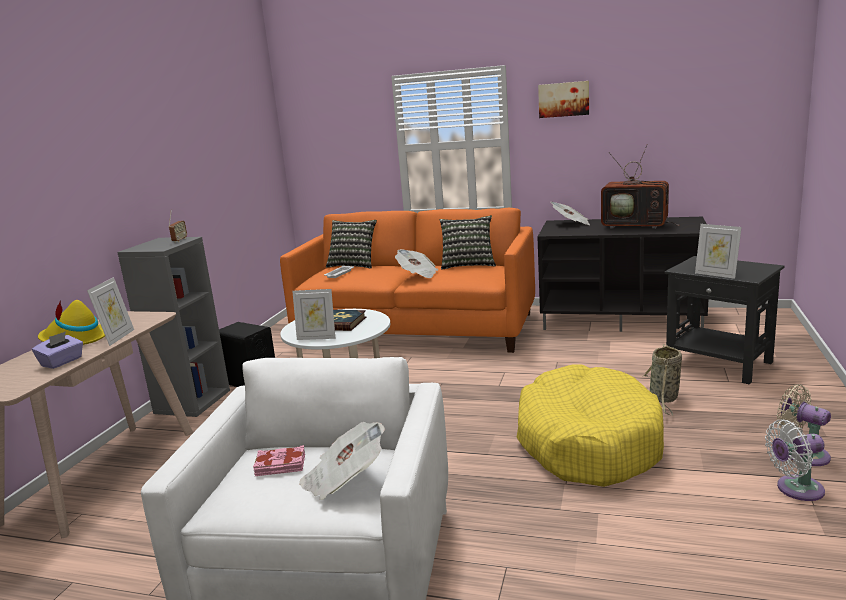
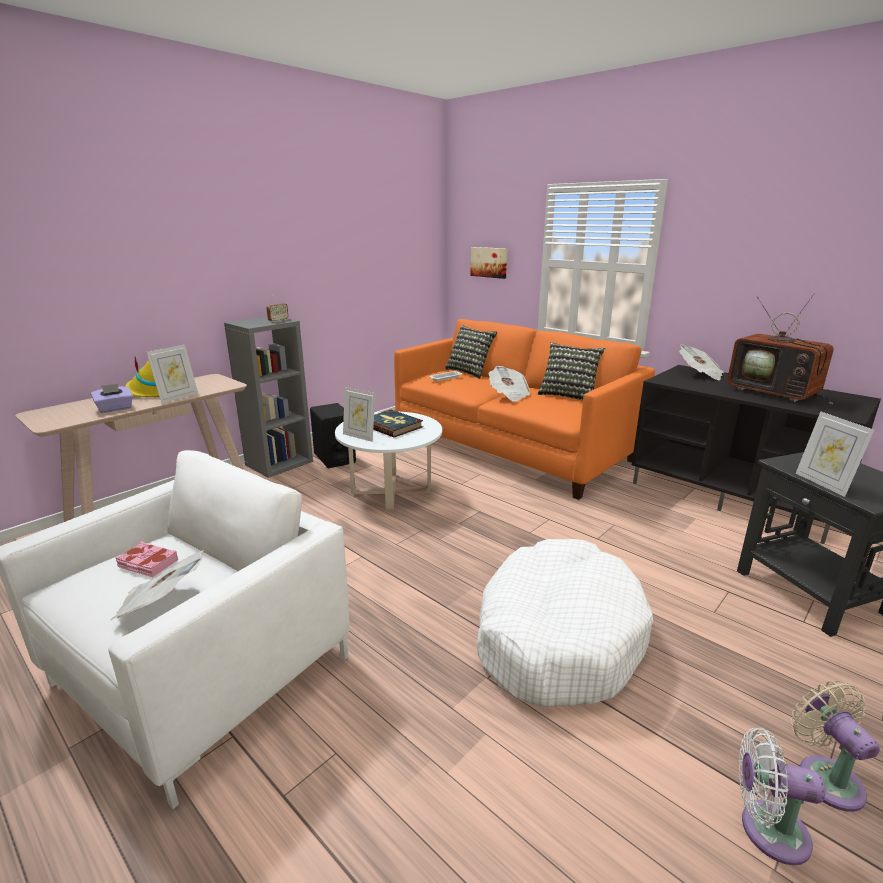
camera: 25 degrees right, 5 degrees up
(563, 99) = (728, 225): picture -> picture (489, 262)
(587, 442) = (557, 636): yellow dog bed -> white dog bed
(664, 399) = (695, 615): basket -> none

